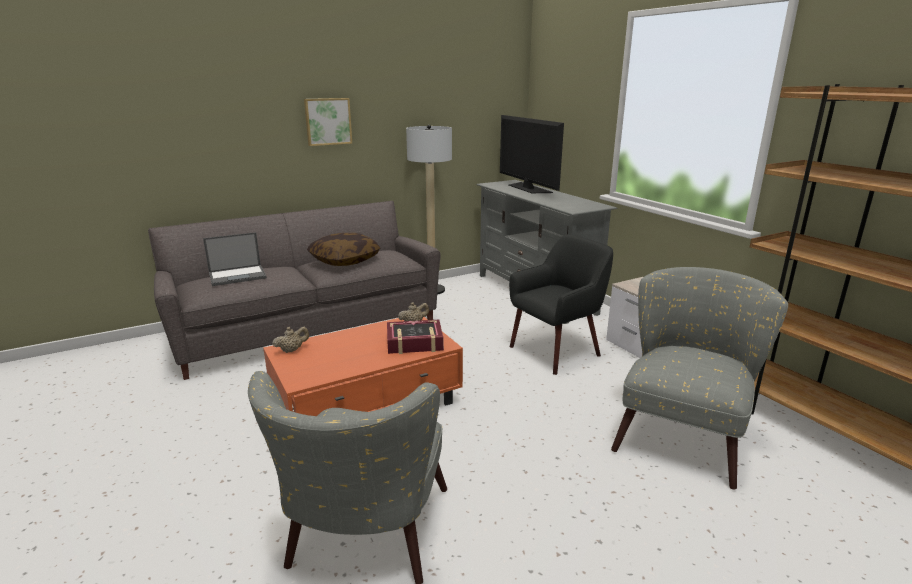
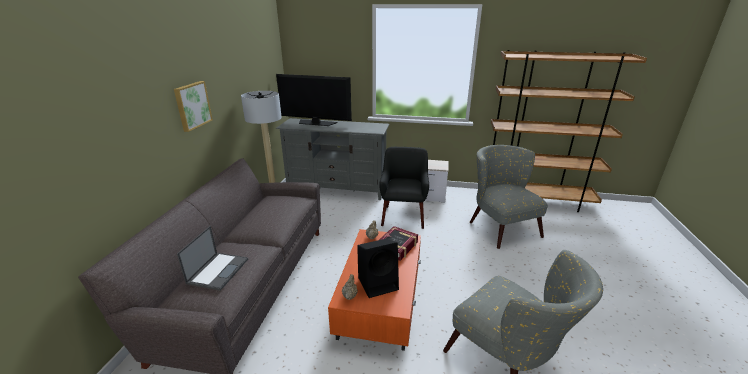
camera: 50 degrees left, 5 degrees up
(330, 356) = (379, 283): none -> black speaker
(345, 260) = (267, 217): pillow -> none

